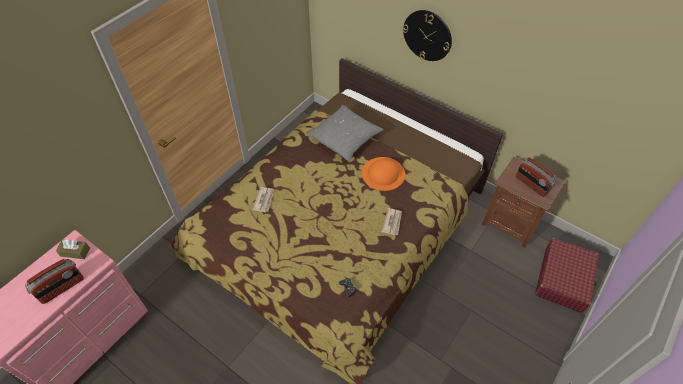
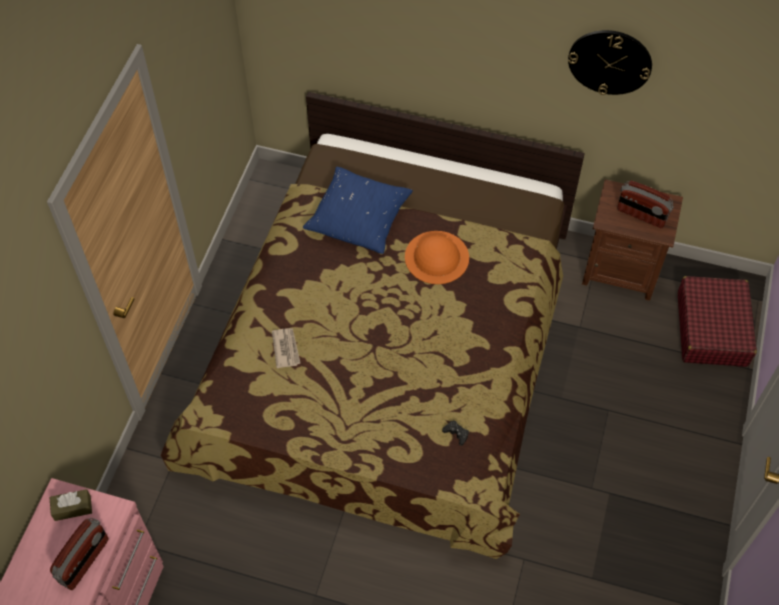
camera: 20 degrees left, 5 degrees up
(345, 138) = (359, 218): grey pillow -> blue pillow
(392, 222) = (477, 325): newspaper -> none
(427, 35) = (449, 45): wall clock -> wall clock (610, 61)

